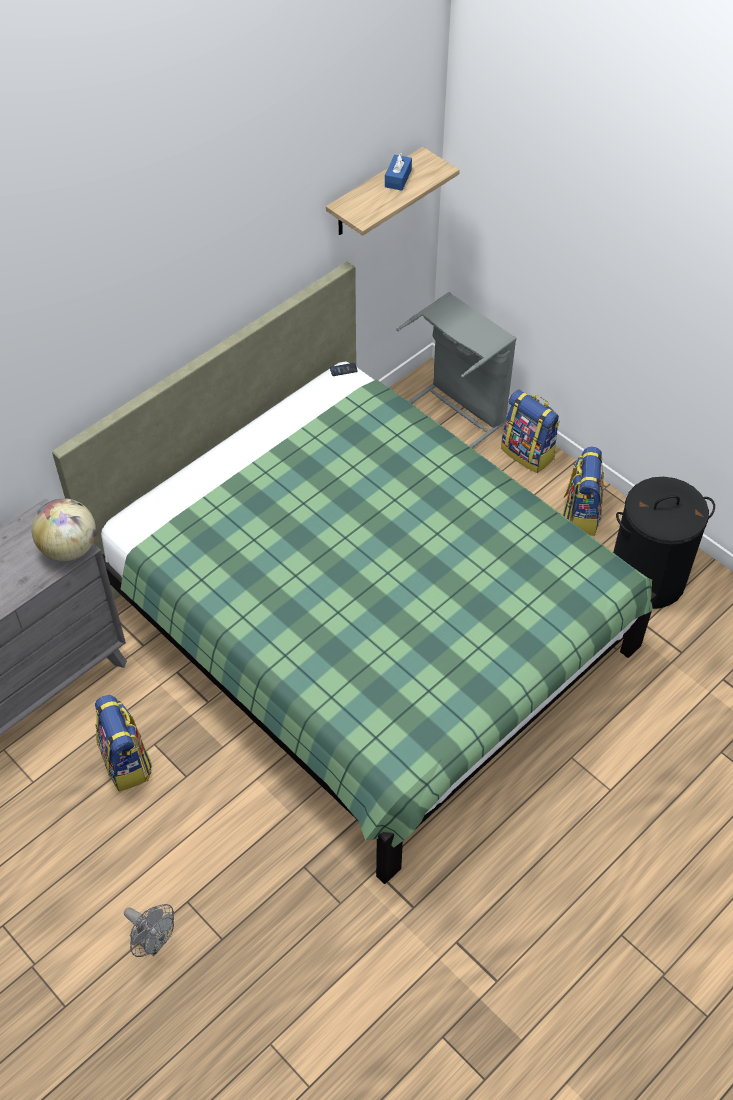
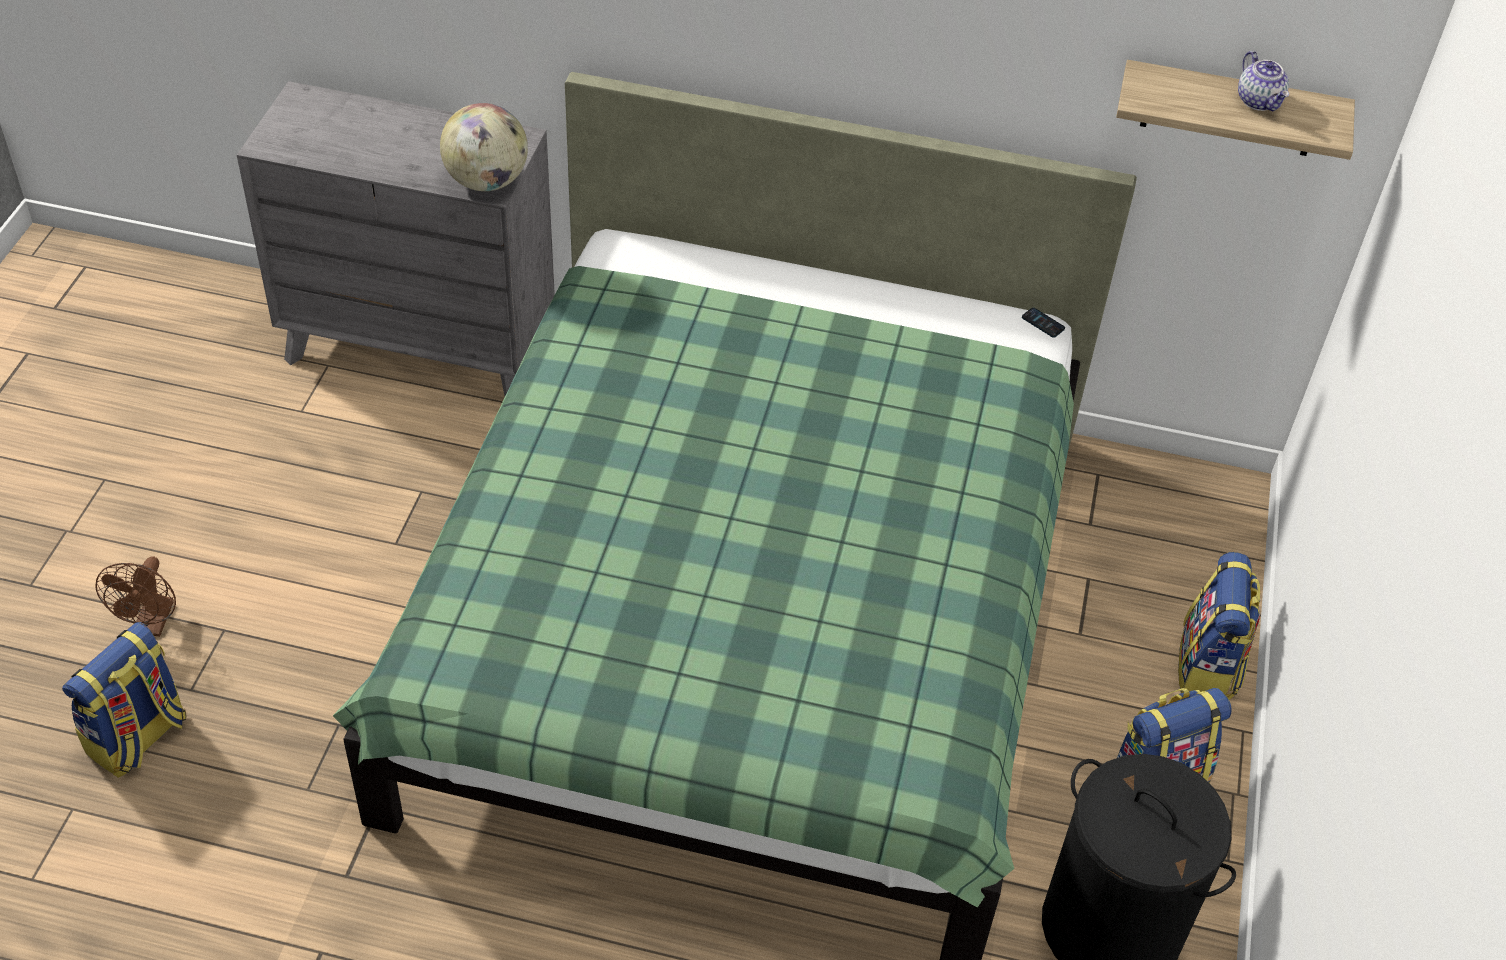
camera: 55 degrees right, 5 degrees down
(127, 762) = (379, 479): backpack -> backpack (138, 738)
(153, 942) = (152, 625): grey fan -> brown fan
(398, 178) = (1259, 101): blue tissue box -> teapot
(457, 413) = (1200, 549): grey laundry basket -> none

